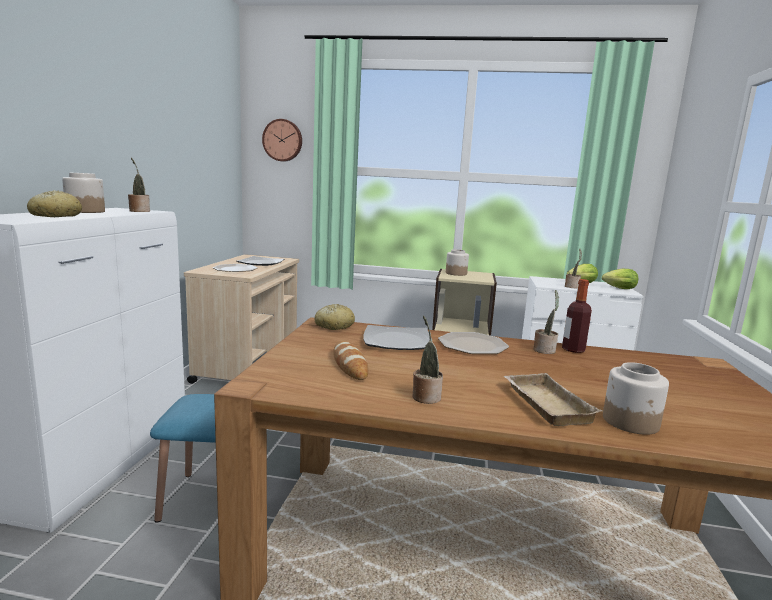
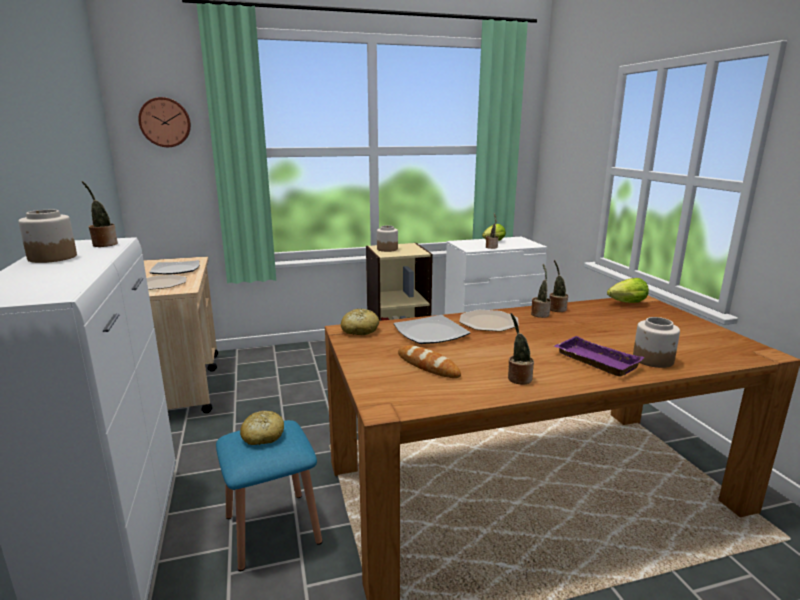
camera: 25 degrees left, 5 degrees up
(55, 216) = (55, 274): bread -> bread (263, 436)
(544, 404) = (594, 361): beige tray -> purple tray
(573, 349) = (556, 309): bottle -> potted plant
(617, 288) = (523, 242): lettuce -> lettuce (625, 303)

